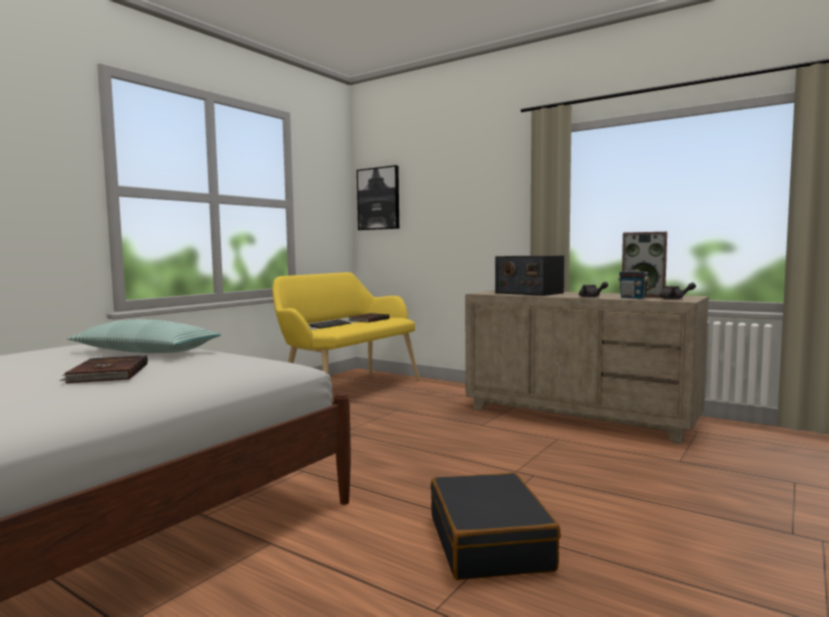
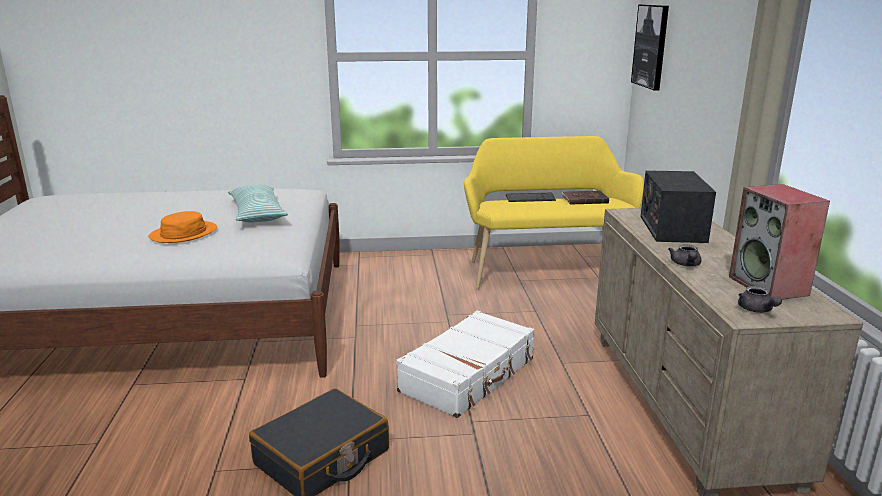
camera: 50 degrees right, 15 degrees up
(107, 373) = (183, 233): brown book -> orange hat
(449, 452) = (469, 375): none -> white suitcase
(633, 298) = (720, 286): radio -> none

